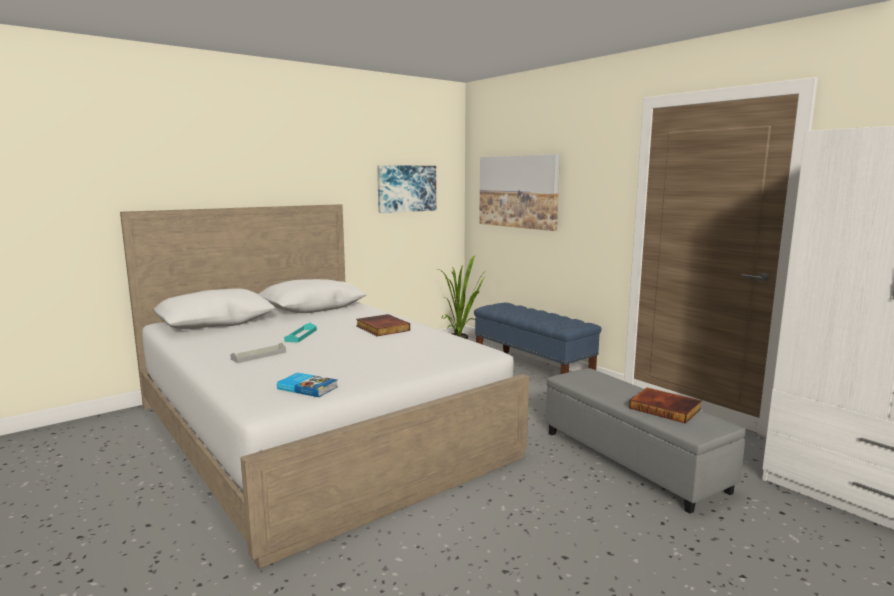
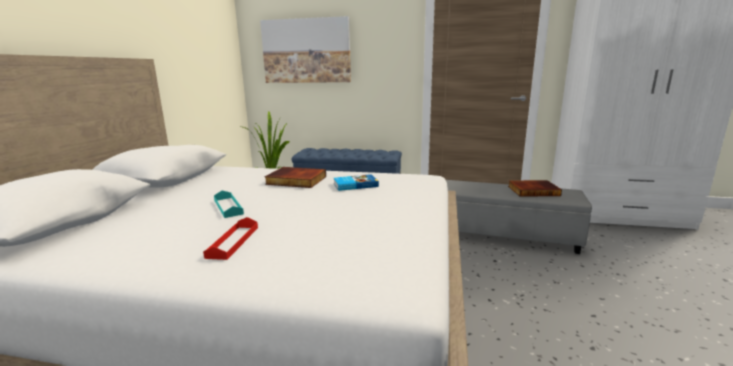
camera: 40 degrees left, 5 degrees up
(259, 355) = (233, 242): grey tray -> red tray
(308, 387) = (388, 254): book -> book (355, 185)
(406, 188) = (200, 47): picture -> none

